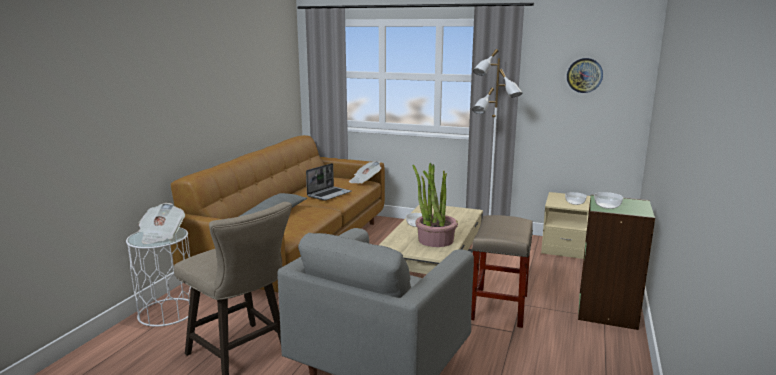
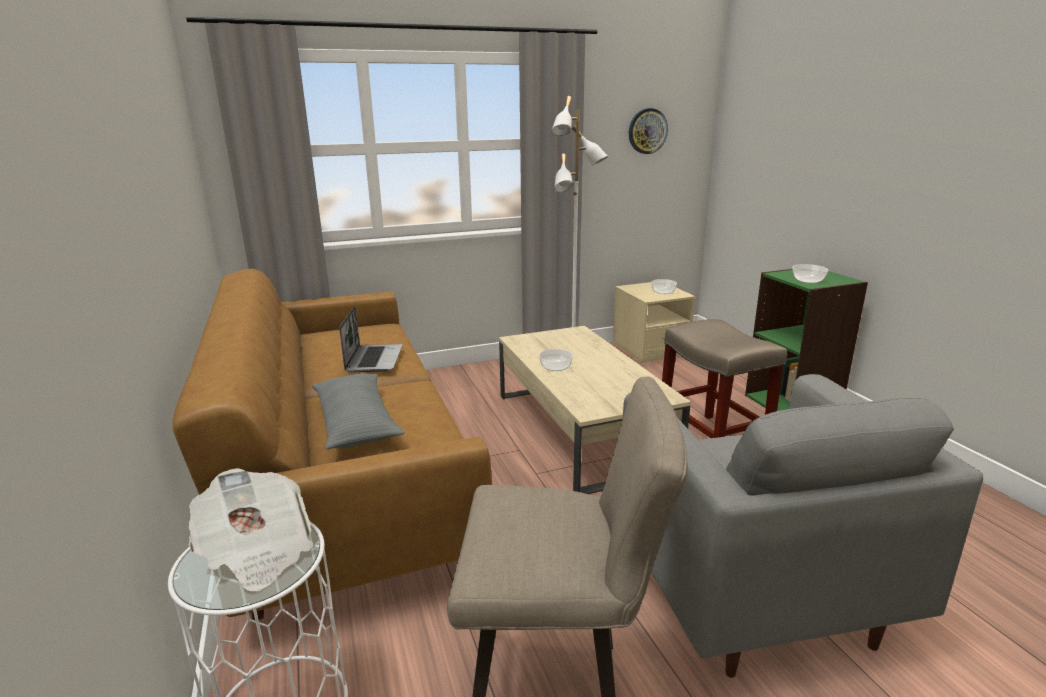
camera: 40 degrees left, 5 degrees up
(365, 181) = (385, 325): newspaper -> none
(435, 240) = (618, 380): potted plant -> none

